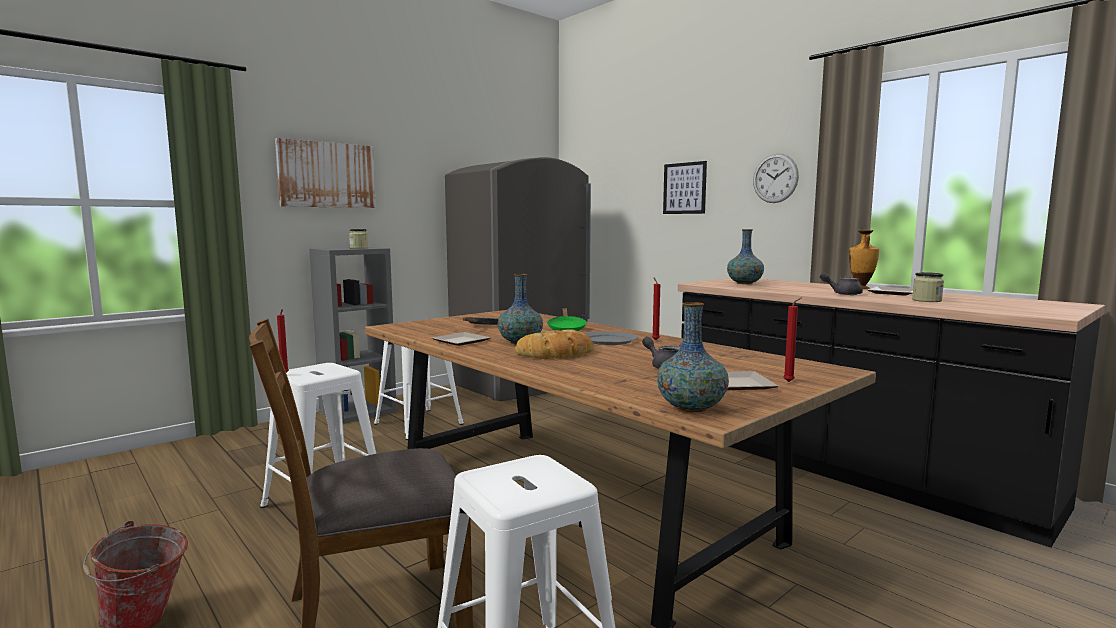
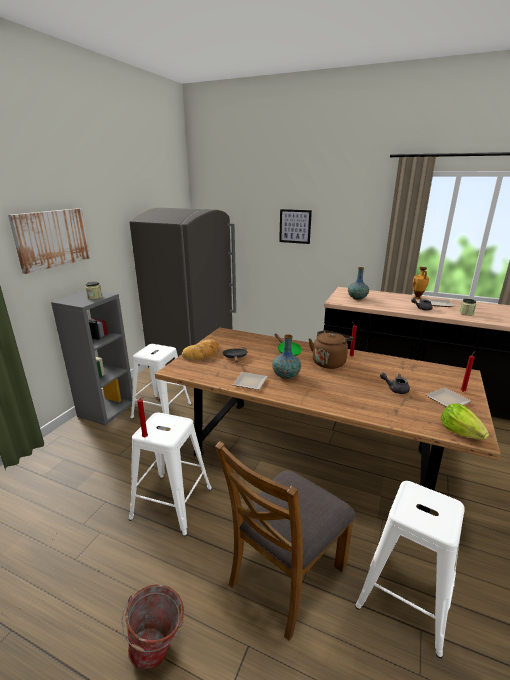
camera: 25 degrees left, 15 degrees up
(556, 354) = (324, 386): bread -> bread (202, 353)
(609, 340) = (329, 362): grey plate -> brown kettle
(691, 408) = (460, 432): vase -> lettuce
(775, 178) = (358, 226): wall clock -> none

